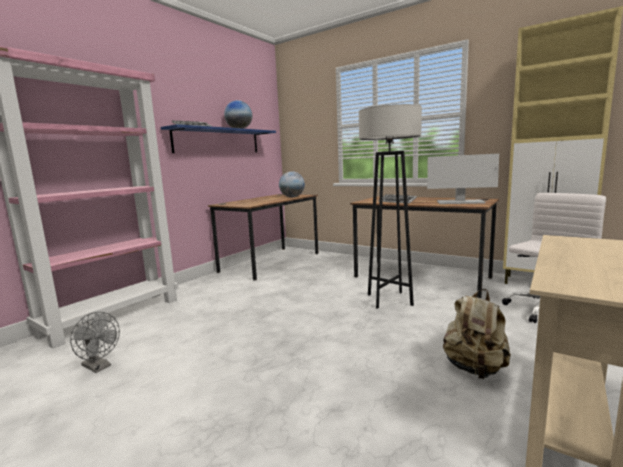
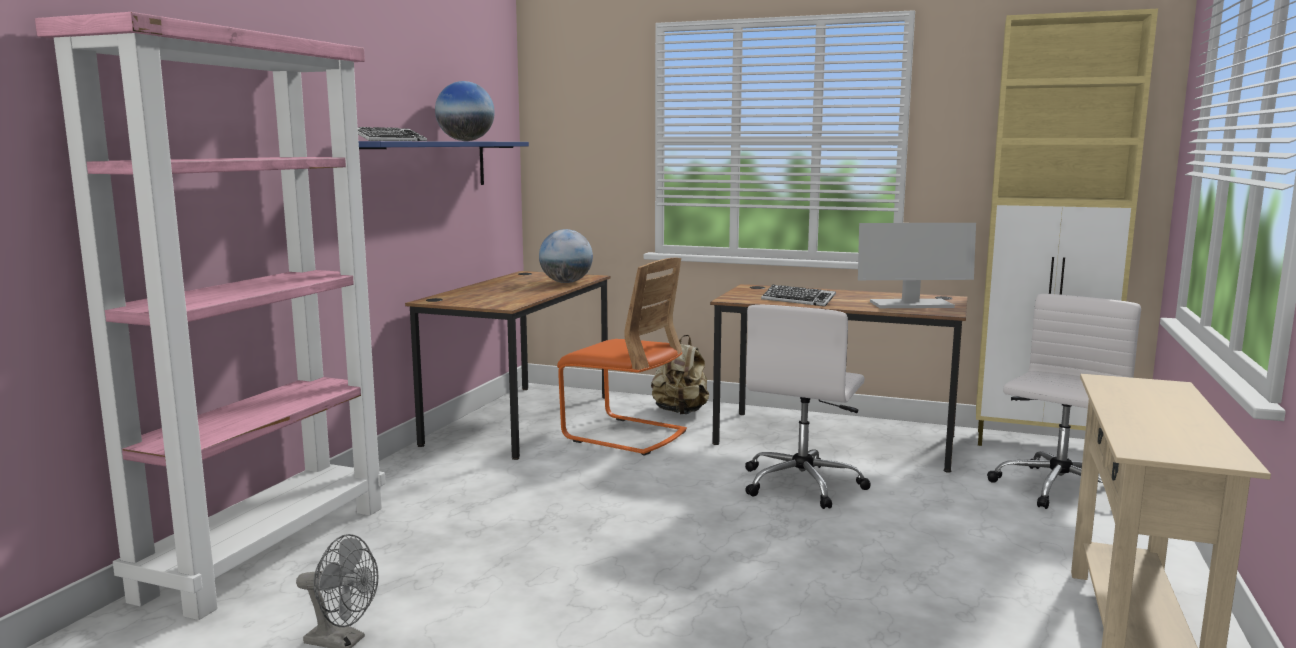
camera: 15 degrees left, 0 degrees up
(313, 271) = (624, 435): none -> orange chair
(389, 300) = (802, 484): grey floor lamp -> white office chair
(475, 369) = (988, 583): beige backpack -> beige backpack (680, 412)

